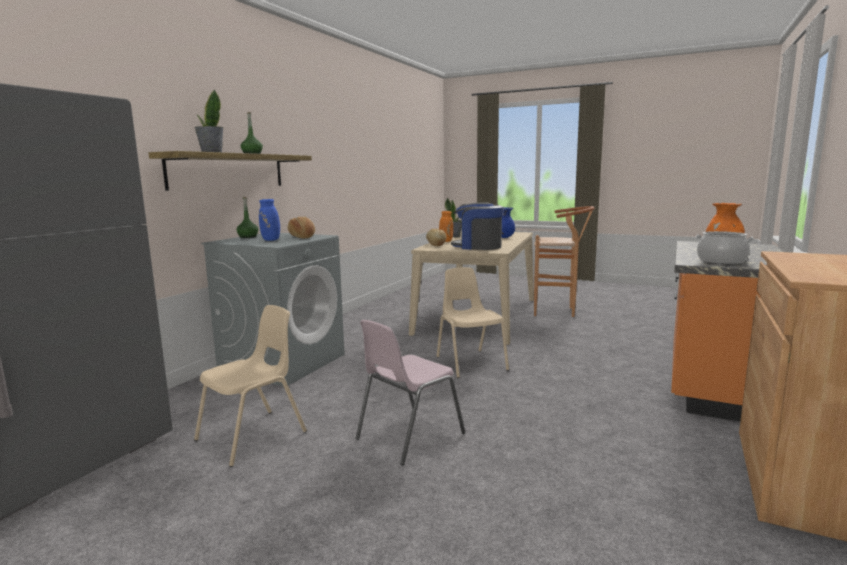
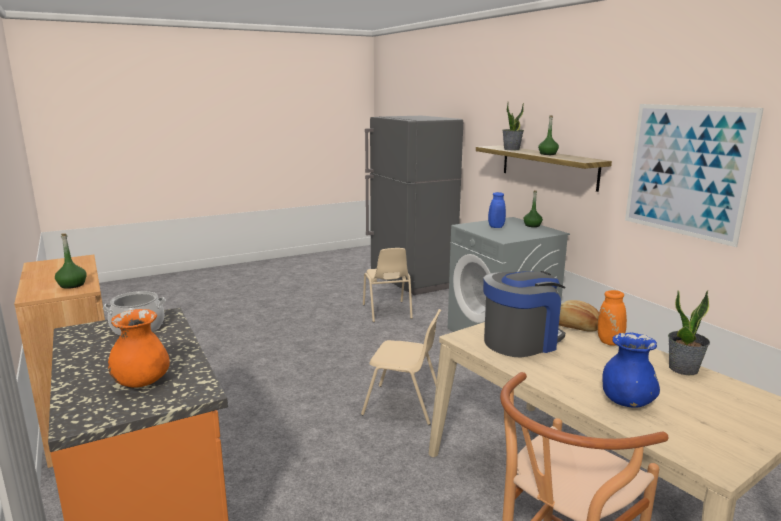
camera: 125 degrees right, 5 degrees up
(302, 237) = (507, 235): bread -> none
(327, 157) = (686, 171): none -> picture
(408, 436) = (326, 342): pink chair -> none
(800, 257) = (72, 285): none -> green bottle

